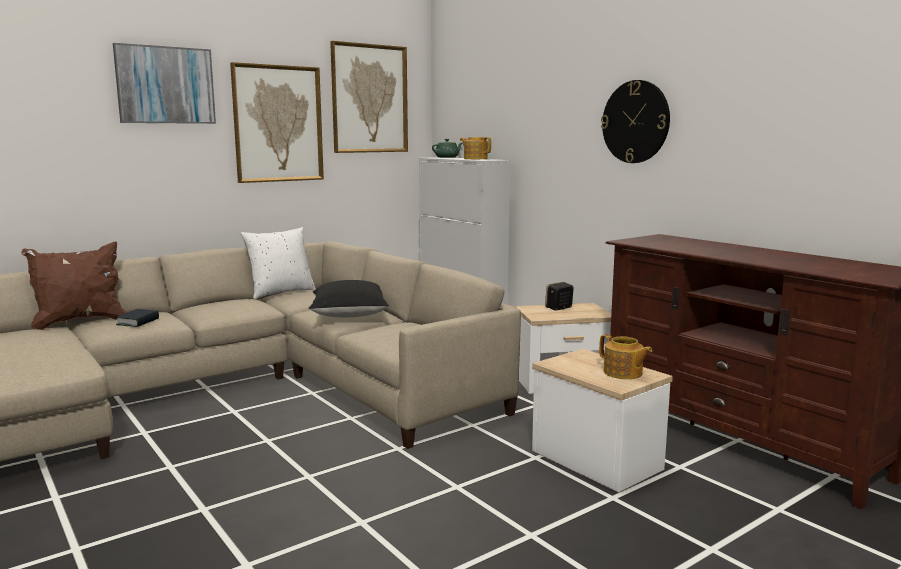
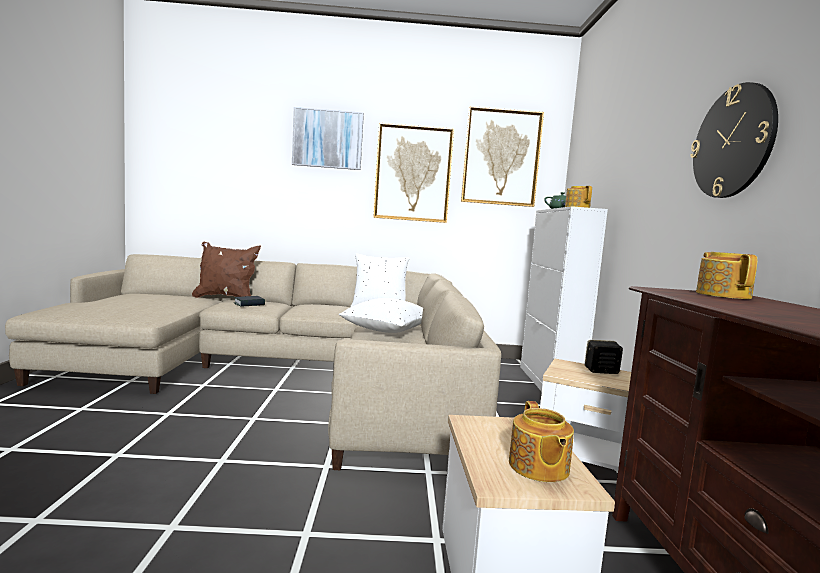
camera: 35 degrees right, 5 degrees down
(349, 315) = (387, 330): black pillow -> white pillow
(660, 239) = (723, 295): none -> teapot

